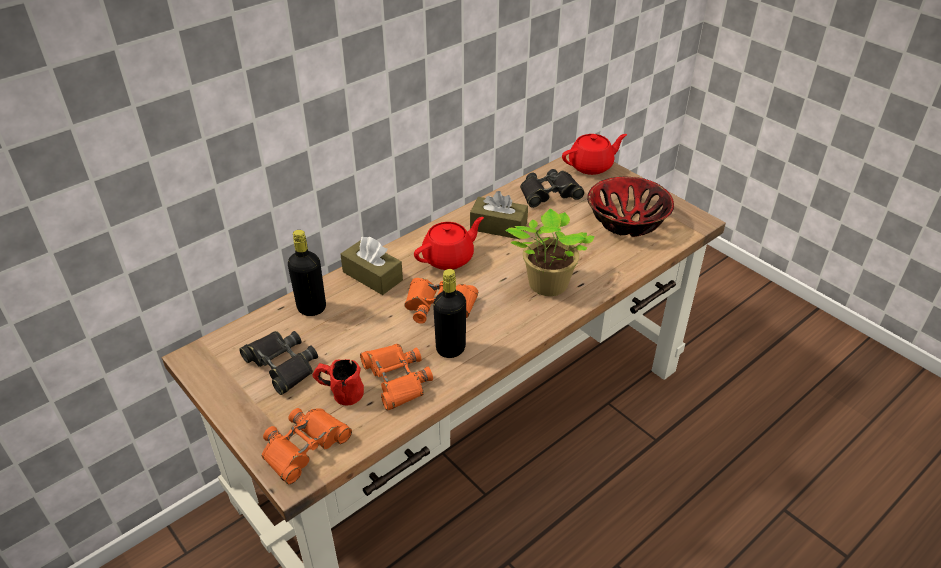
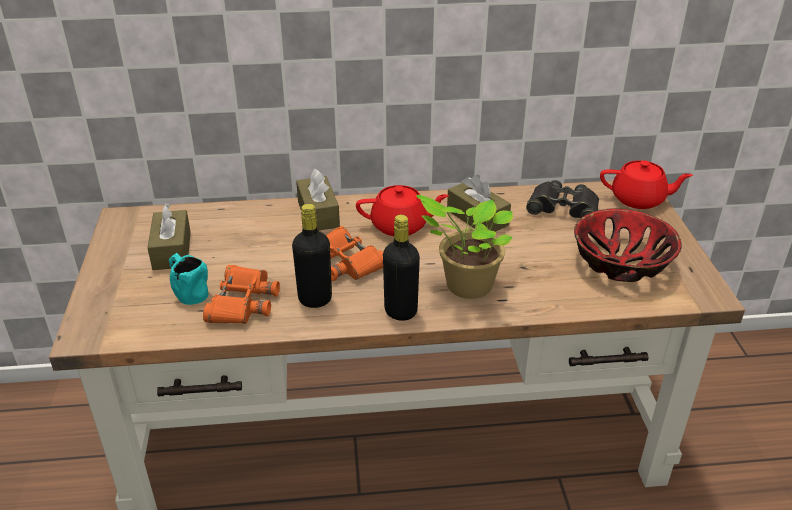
camera: 35 degrees right, 5 degrees down
(281, 365) = (172, 250): black binoculars -> brown tissue box
(304, 447) = (116, 318): orange binoculars -> none
(311, 308) = (242, 218): black bottle -> black bottle (400, 311)
(339, 393) = (187, 291): red mug -> turquoise mug

